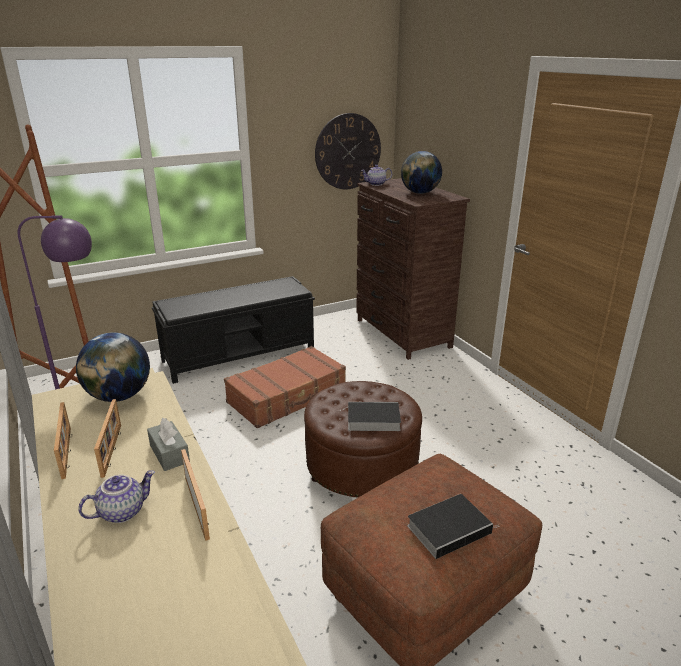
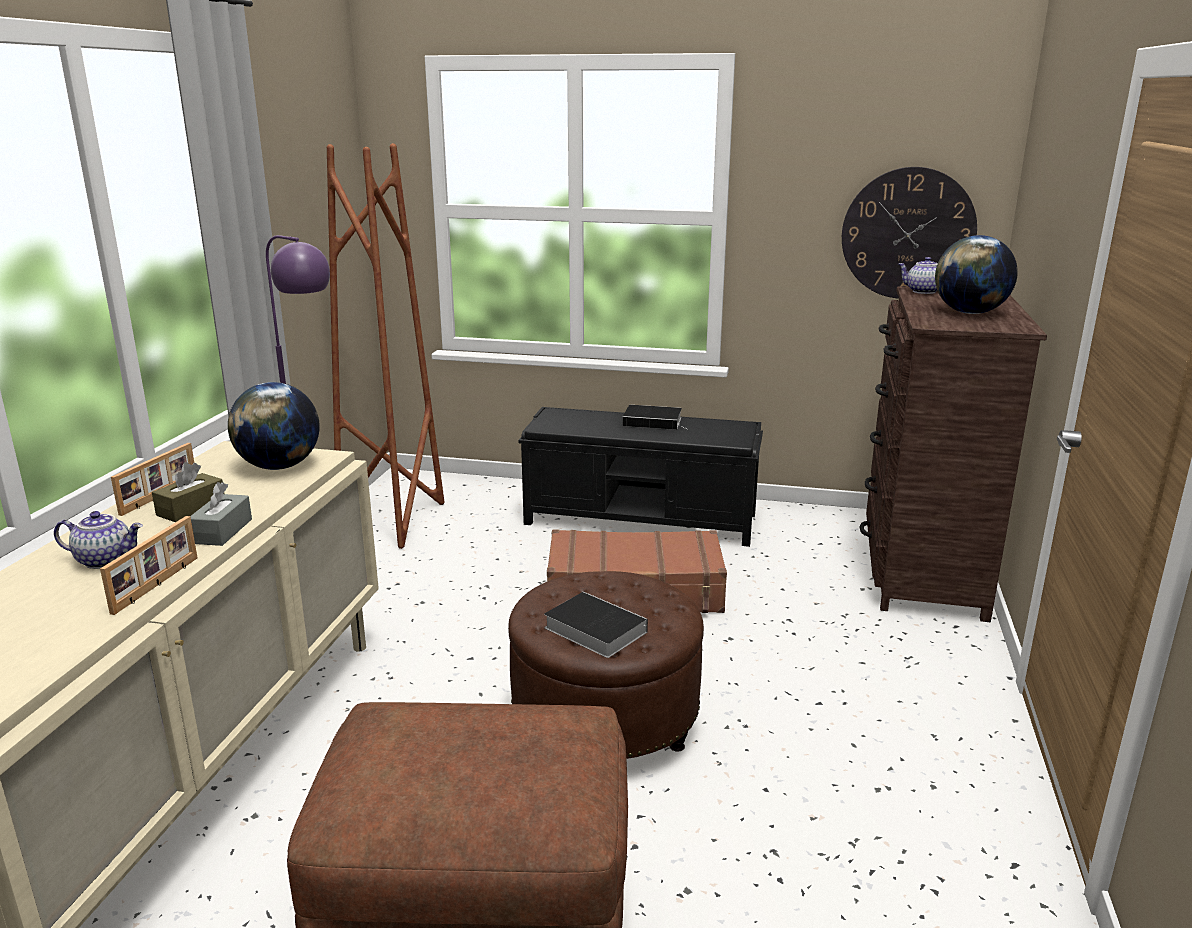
camera: 40 degrees right, 5 degrees down
(113, 450) = (191, 509): picture frame -> brown tissue box
(450, 528) = (451, 786): book -> book (654, 421)

